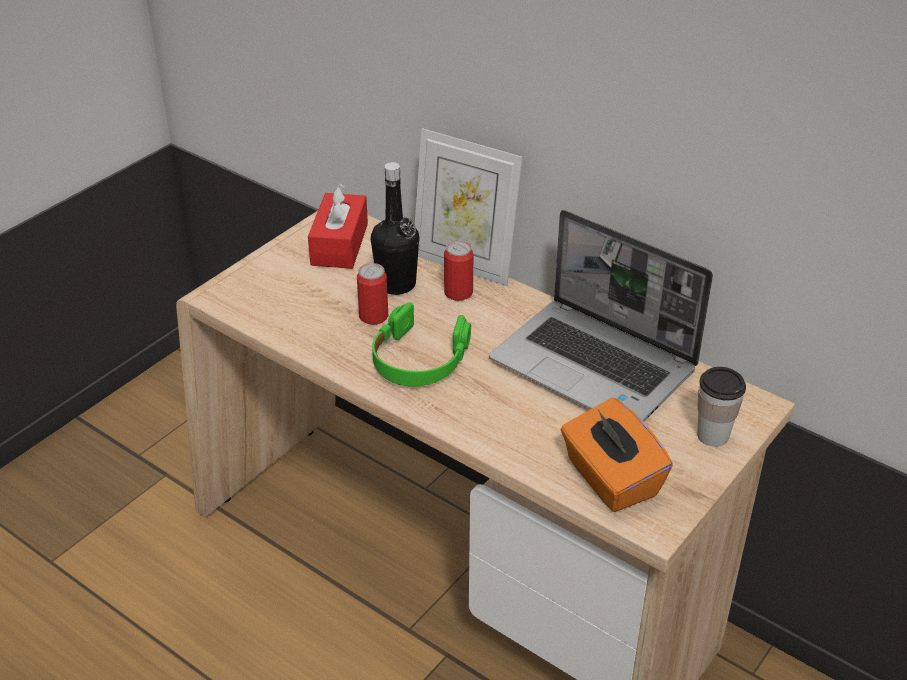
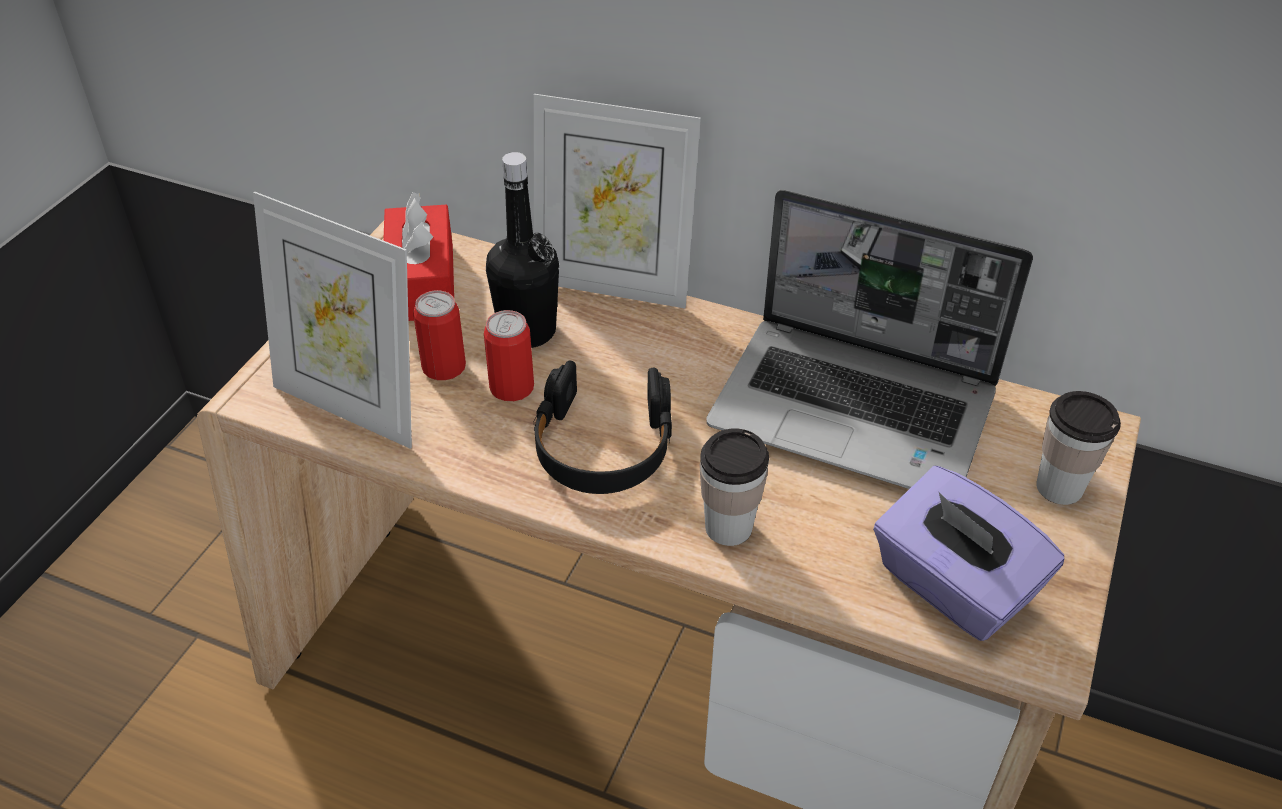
camera: 15 degrees left, 5 degrees up
(270, 311) = (352, 405): none -> picture frame
(418, 359) = (602, 445): green headphones -> black headphones
(458, 293) = (621, 330): can -> can (444, 367)
(479, 420) = (728, 527): none -> cup
(610, 479) = (953, 586): orange tissue box -> purple tissue box

